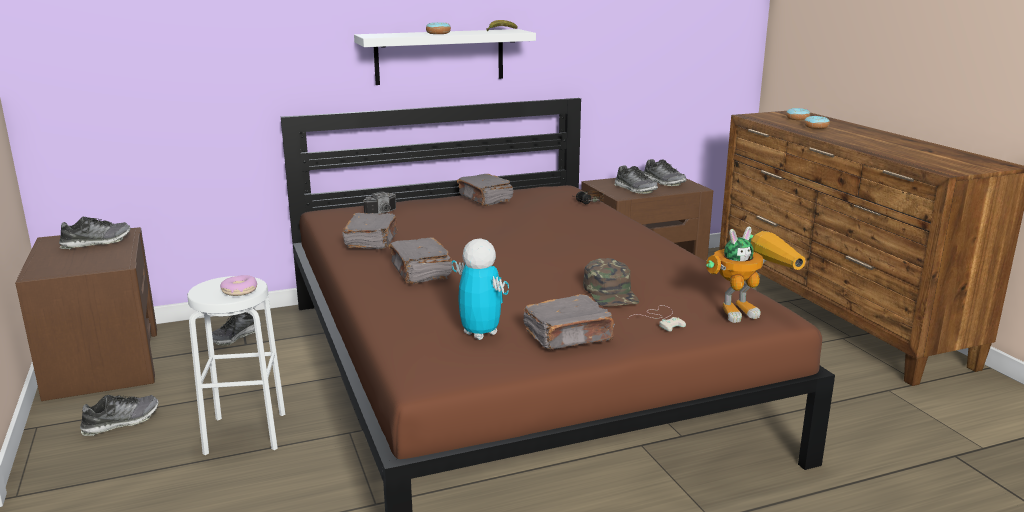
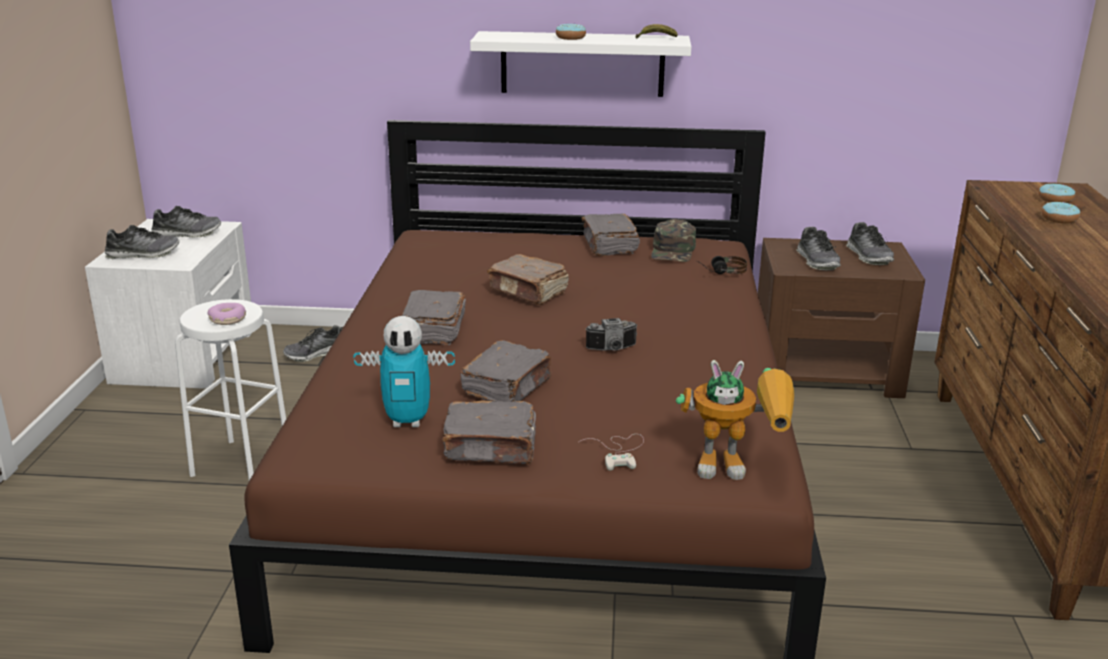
camera: 25 degrees right, 5 degrees up
(104, 361) = (185, 354): brown nightstand -> white nightstand
(121, 422) = (151, 423): shoe -> shoe (143, 254)
(372, 242) = (426, 282): grey book -> grey book (508, 387)
(383, 213) = (477, 246): camera -> camera (612, 349)
(463, 235) = (528, 292): none -> brown book
(480, 333) = (407, 421): toy robot -> toy robot turned 105 degrees clockwise
(611, 293) = (605, 403): green cap -> green cap (673, 251)

